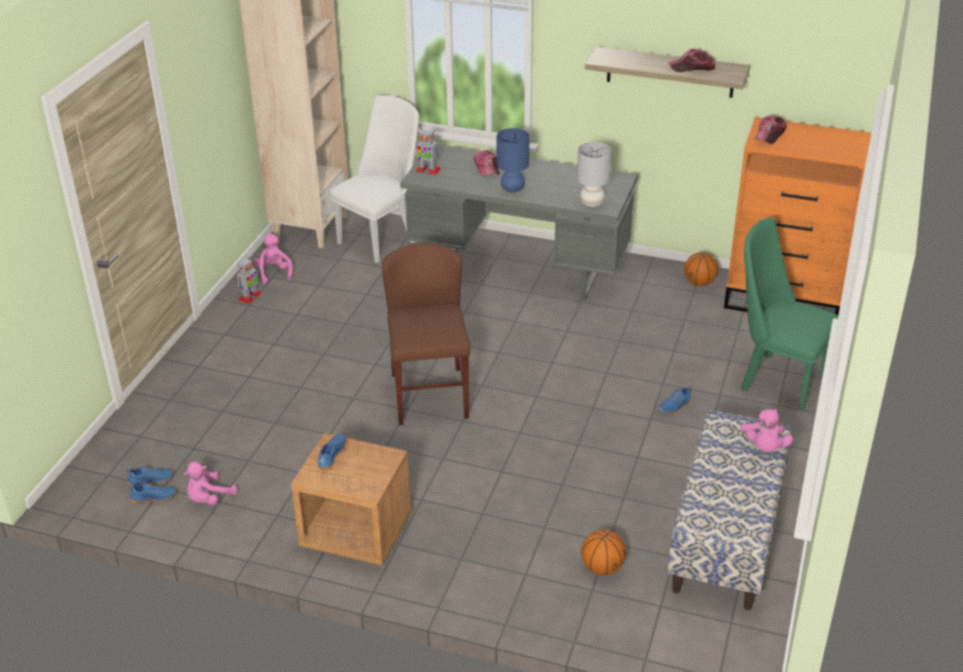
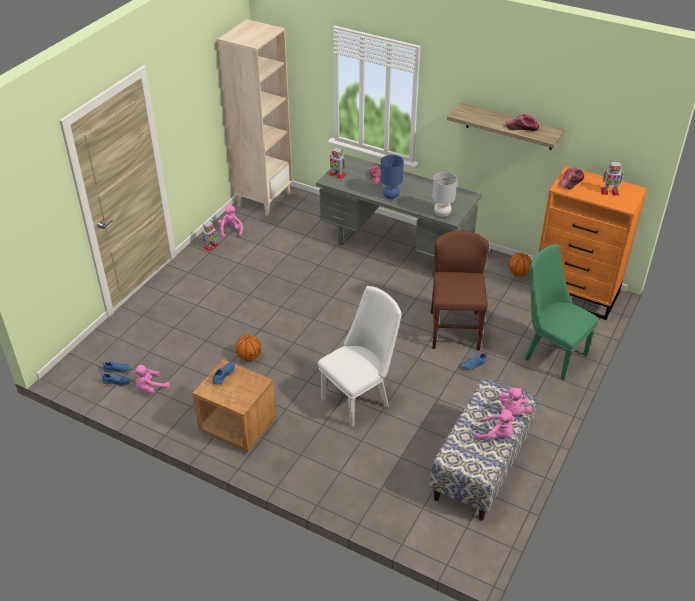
camera: 10 degrees right, 5 degrees up
(381, 239) = (308, 214): white chair -> white chair (359, 399)
(429, 396) = (310, 335): brown chair -> brown chair (454, 330)
(602, 568) = (391, 475): basketball -> basketball (249, 357)
(751, 481) = (496, 434): none -> pink plush toy
(825, 142) = (609, 192): none -> toy robot

